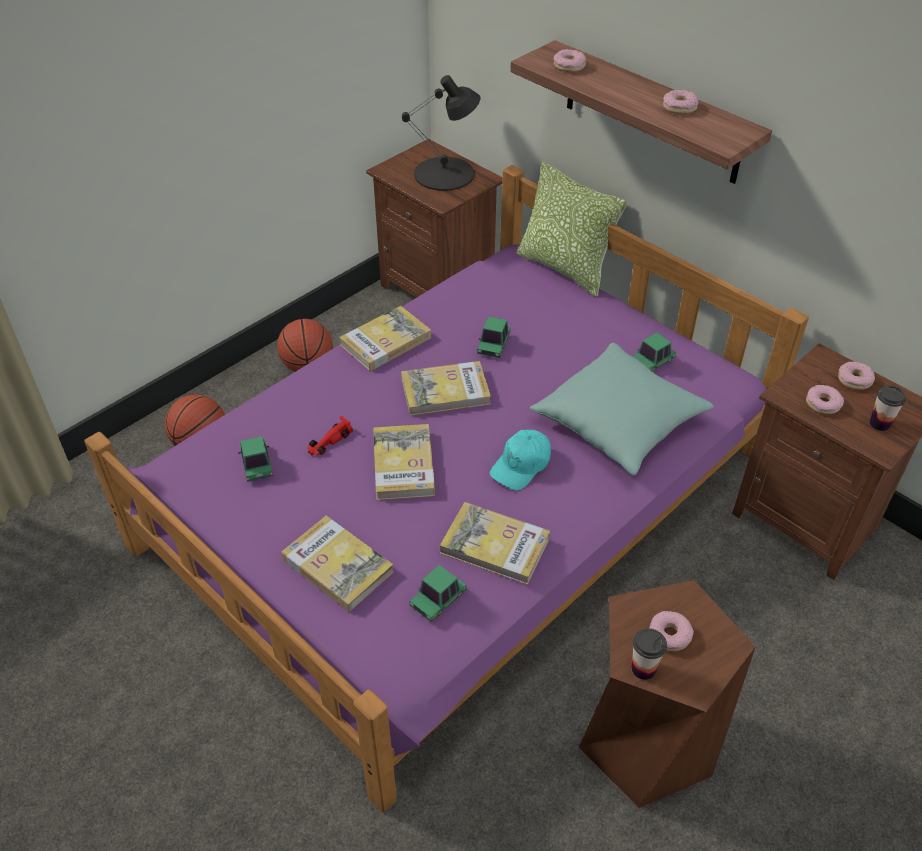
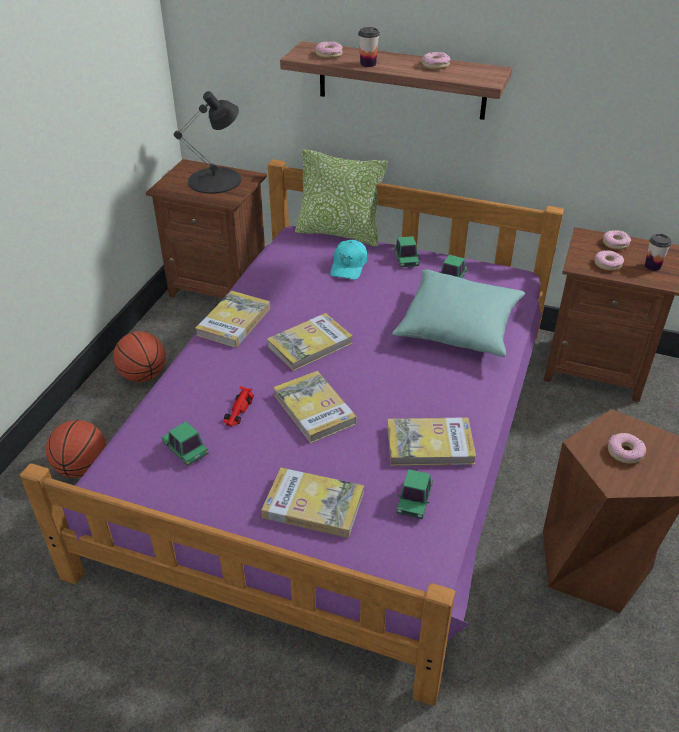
camera: 25 degrees left, 5 degrees down
(493, 345) = (324, 300): toy car -> toy car (406, 259)
(521, 465) = (408, 380): turquoise cap -> turquoise cap (349, 266)
(643, 668) = (625, 482): cup -> cup (368, 64)

